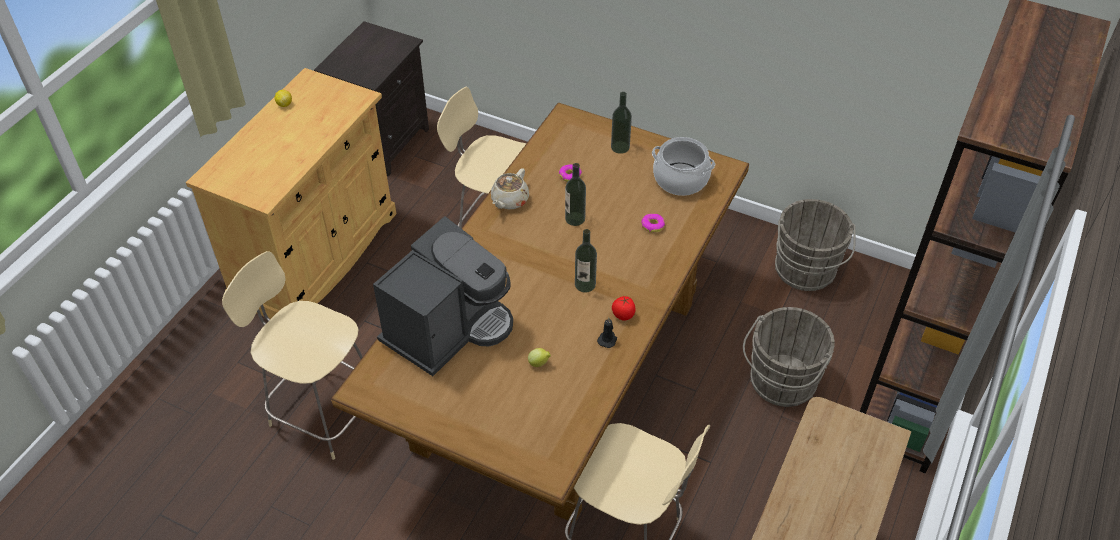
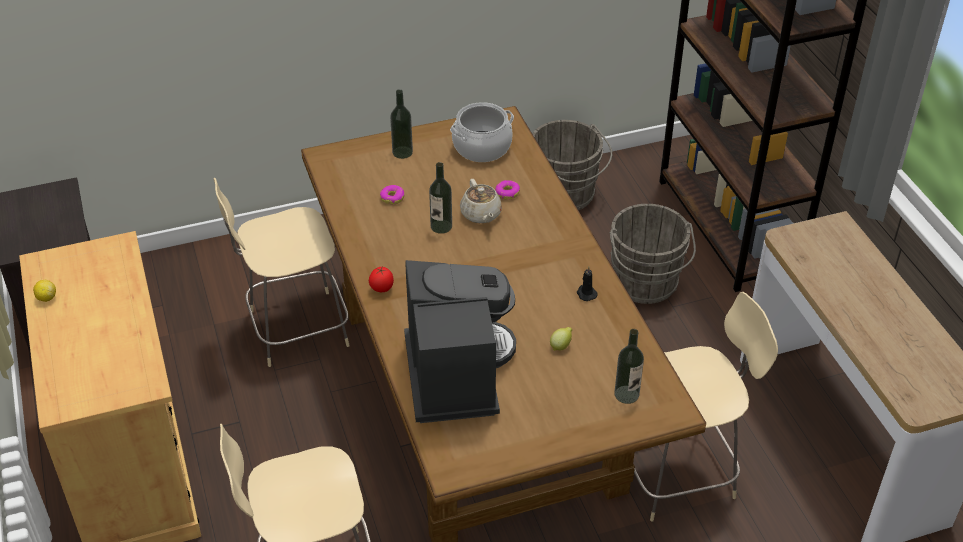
camera: 45 degrees left, 5 degrees down
(509, 200) = (368, 247): beige teapot -> beige teapot (481, 214)
(585, 284) = (516, 267): bottle -> bottle (626, 394)
(623, 315) = (573, 269): tomato -> tomato (381, 288)

